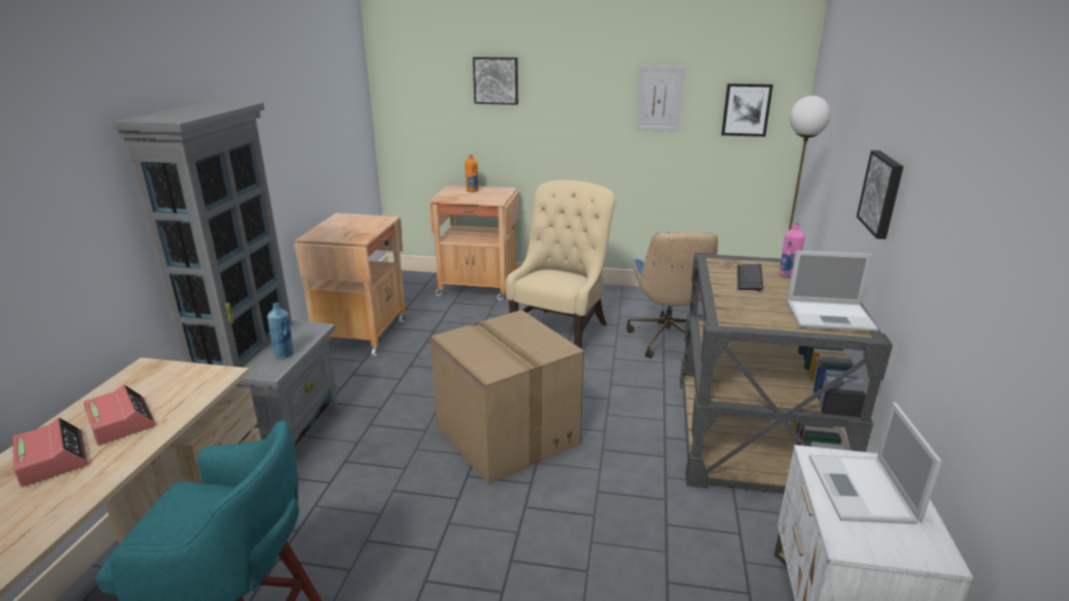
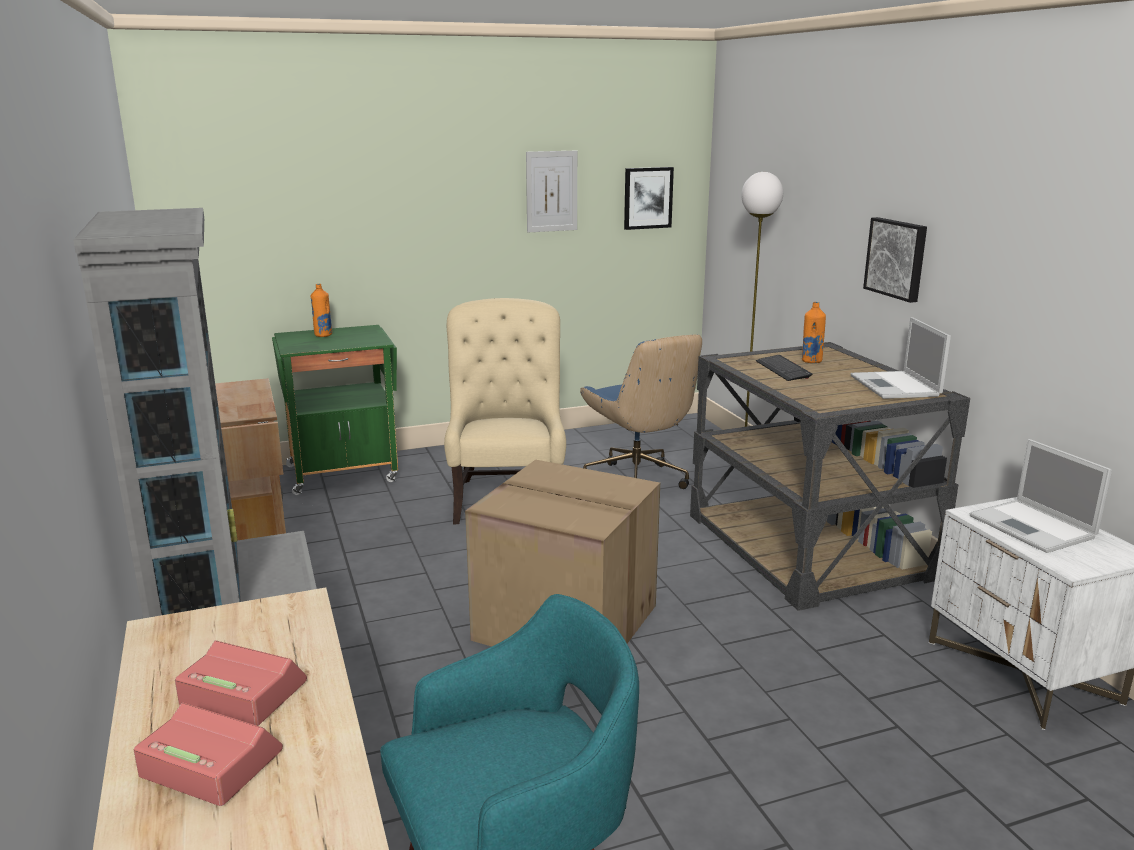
camera: 30 degrees left, 5 degrees down
(284, 354) = (285, 580): blue bottle -> none
(478, 287) = (344, 473): brown cart -> green cart
(496, 80) = (338, 179): picture -> none
(788, 275) = (811, 361): pink bottle -> orange bottle
(831, 316) = (896, 386): laptop -> laptop turned 105 degrees clockwise

